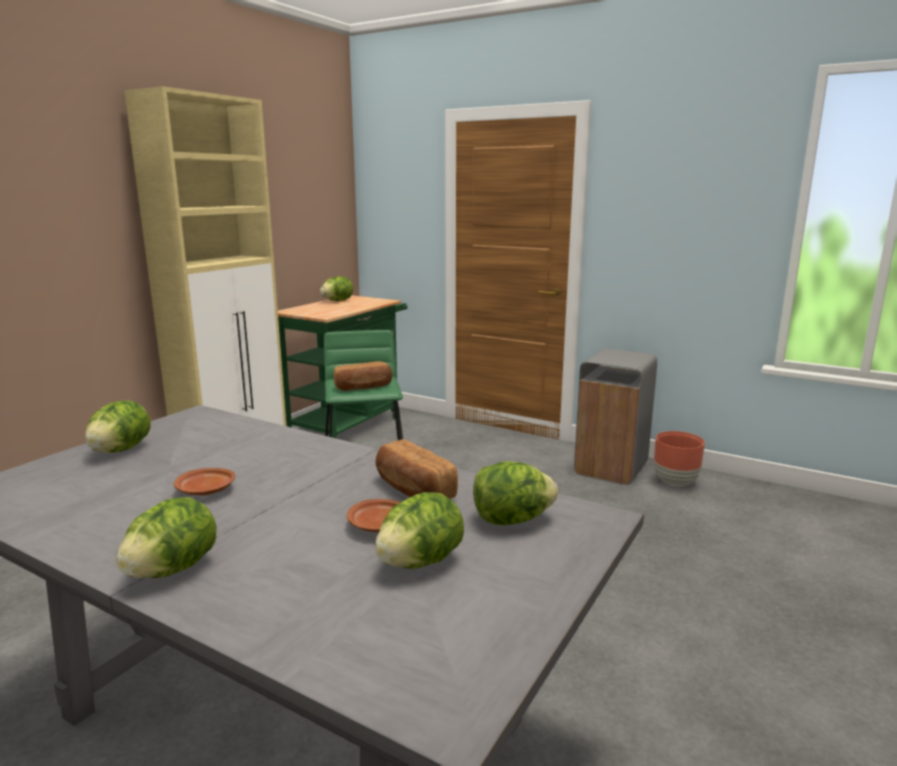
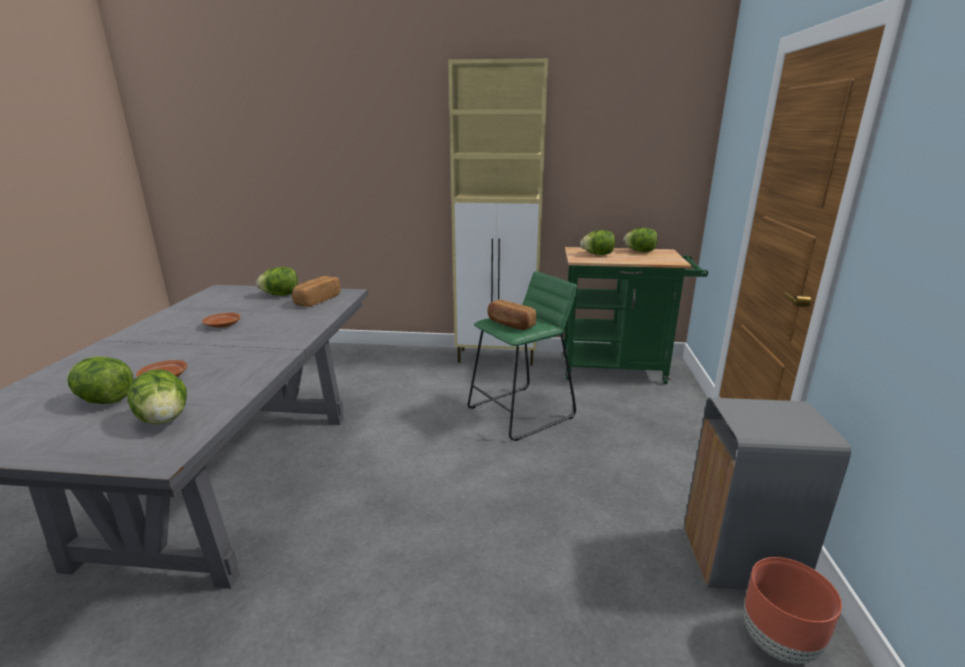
camera: 65 degrees right, 5 degrees up
(172, 569) = (121, 344): lettuce -> lettuce (598, 254)
(413, 490) = (224, 375): bread -> bread (317, 300)

